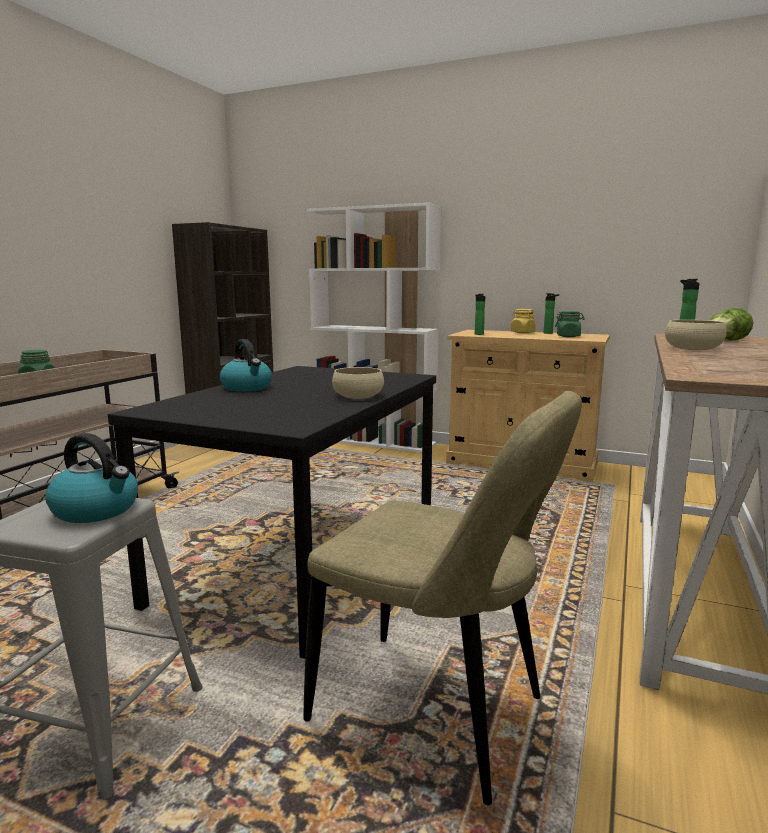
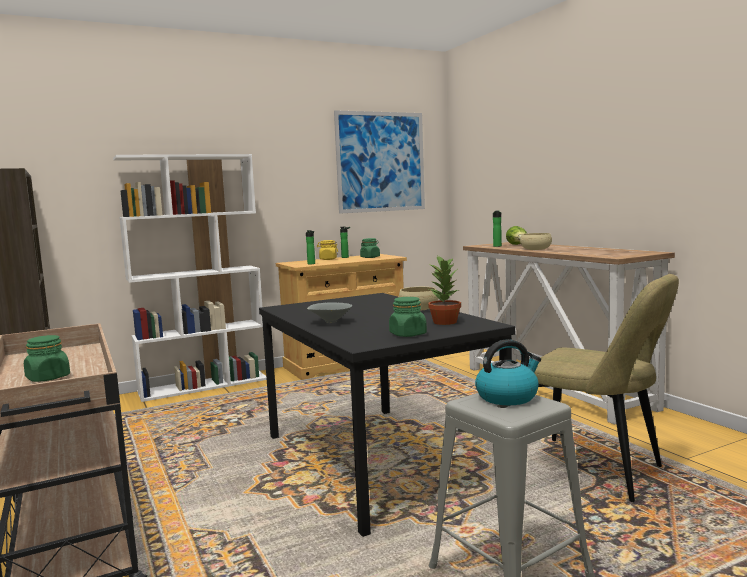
camera: 50 degrees left, 5 degrees down
(207, 413) = (408, 334): none -> green jar
(247, 388) = (329, 322): kettle -> grey bowl
(290, 413) = (445, 322): none -> potted plant
(436, 714) = (595, 471): beige chair -> beige chair turned 60 degrees clockwise
(630, 206) = (381, 162): none -> picture

